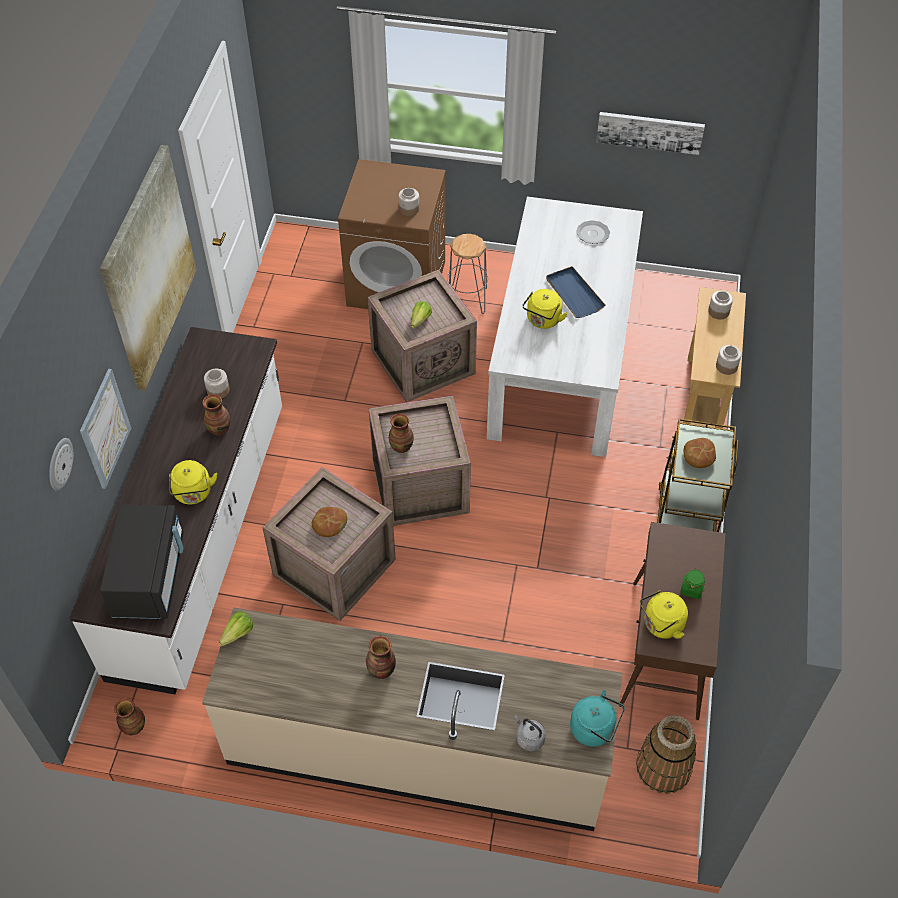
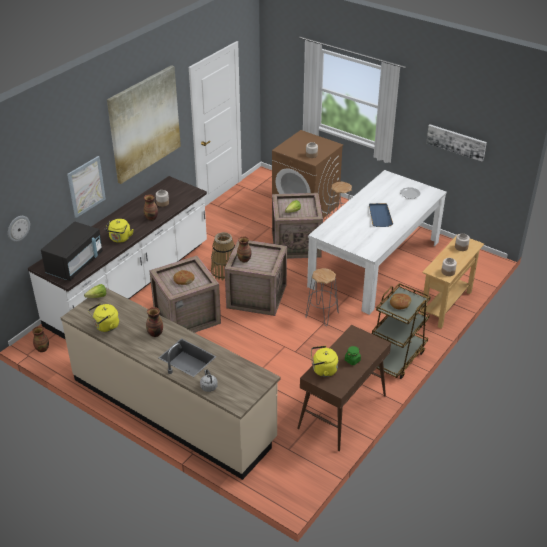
camera: 25 degrees right, 15 degrees down
(59, 463) = (47, 180): wall clock -> wall clock (18, 228)
(537, 484) = (321, 315): none -> grey stool
(543, 321) = (353, 222): yellow kettle -> yellow kettle (105, 326)
(594, 729) = (246, 395): turquoise kettle -> none
(663, 767) = (303, 466): basket -> basket (224, 272)

